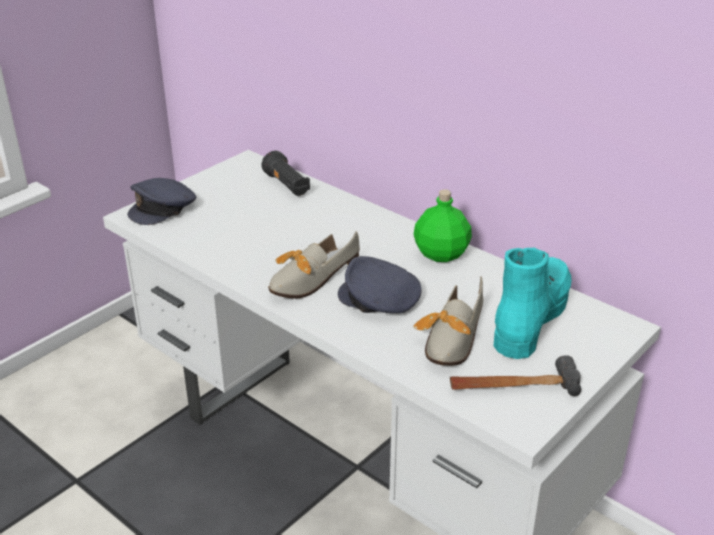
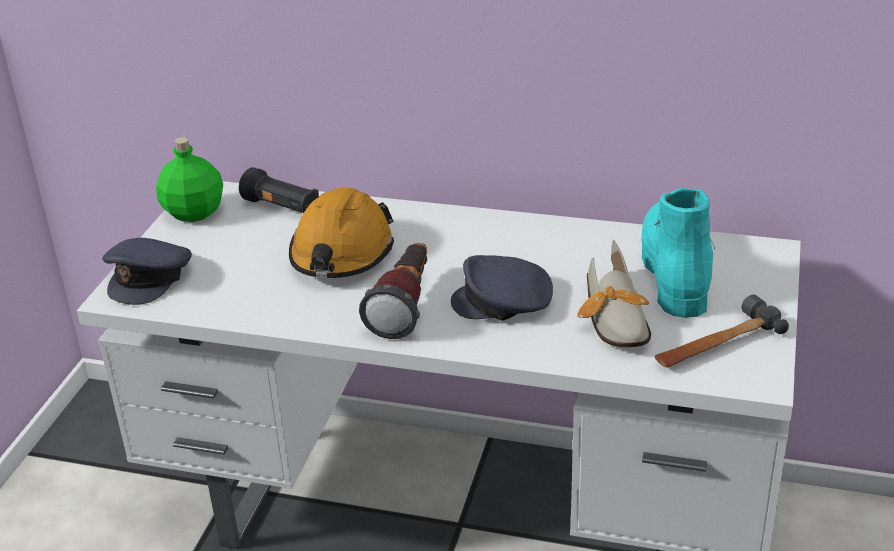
camera: 25 degrees left, 0 degrees up
(298, 229) = (342, 254): none -> orange hard hat
(307, 280) = (405, 306): shoe -> flashlight
(440, 253) = (525, 232): green bottle -> green bottle (193, 212)

